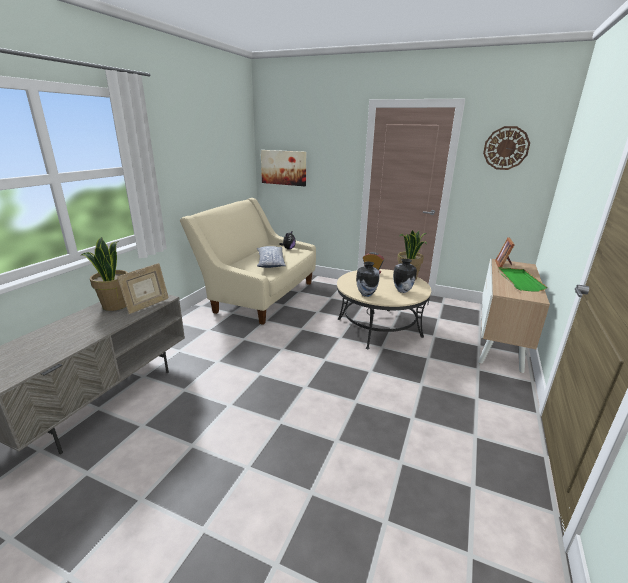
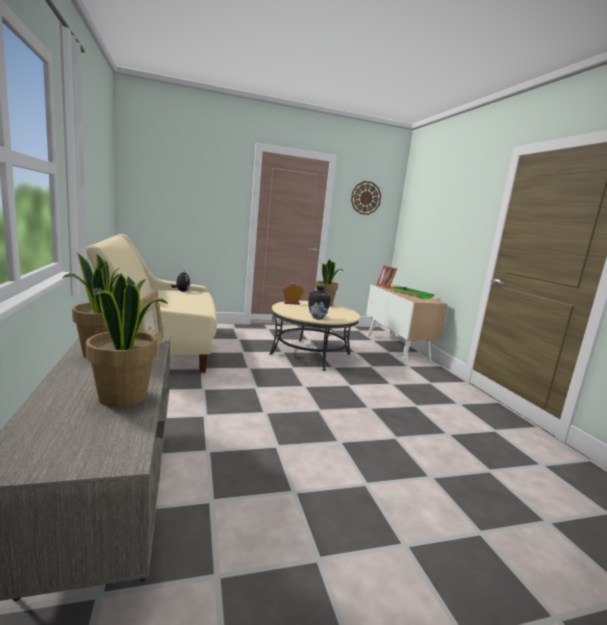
camera: 40 degrees left, 10 degrees down
(69, 342) = (124, 397): none -> potted plant
(270, 262) = (186, 303): pillow -> none
(284, 167) = (156, 201): picture -> none
(402, 291) = (336, 312): vase -> none

